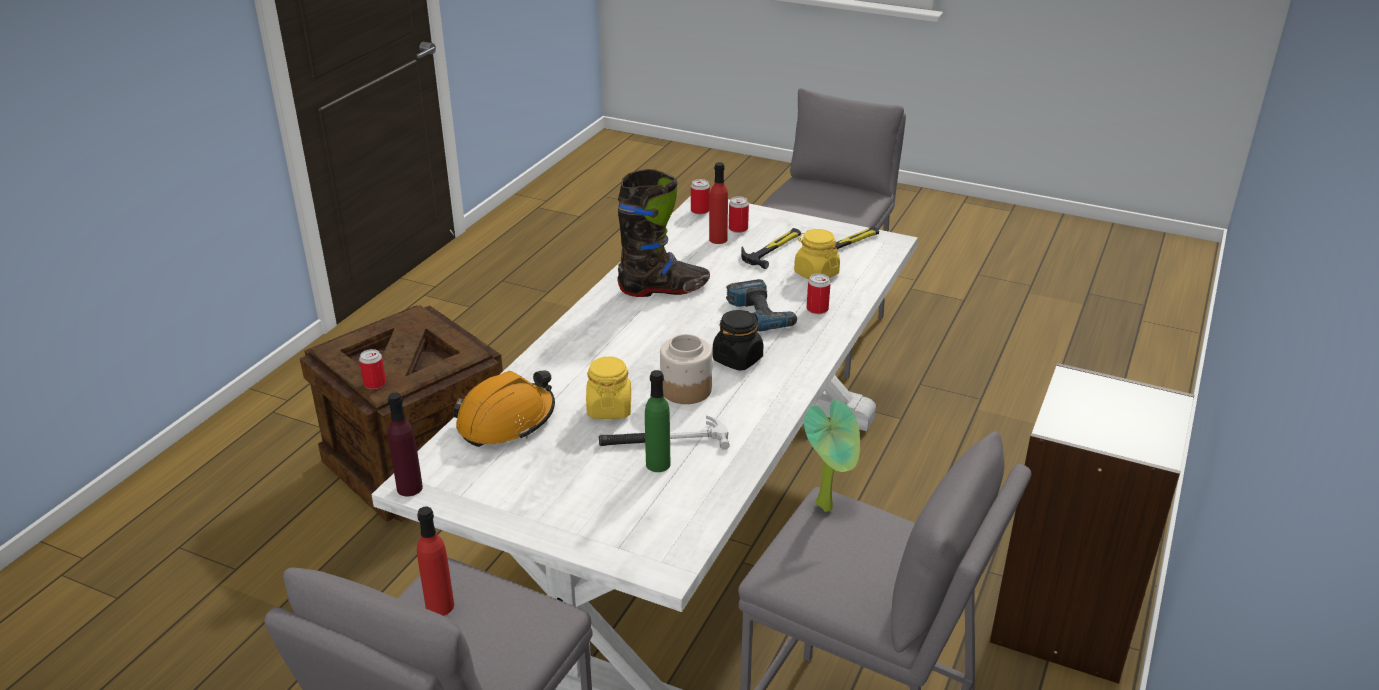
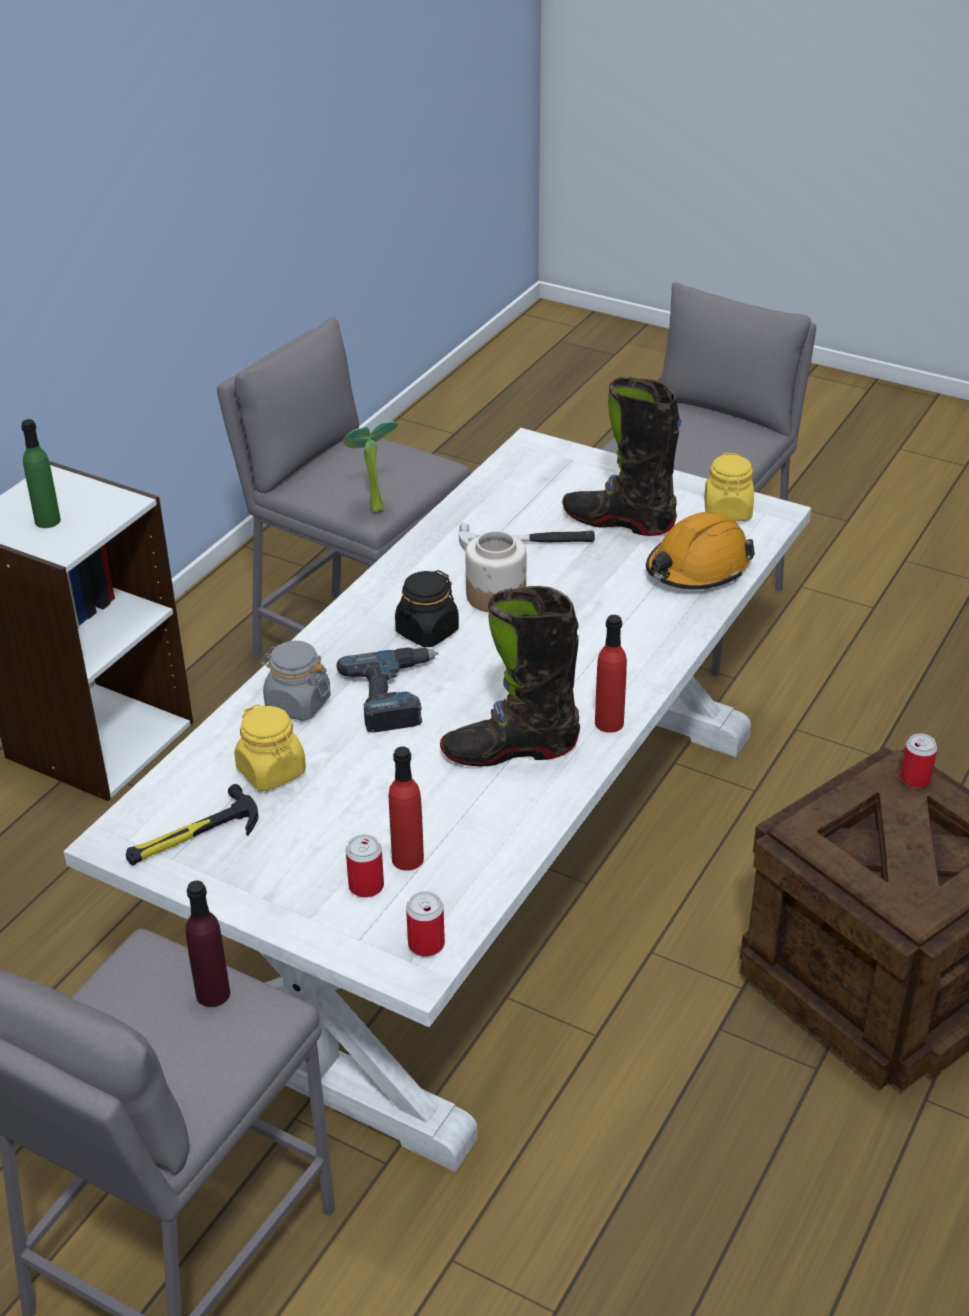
camera: 175 degrees left, 5 degrees up
(409, 488) = (775, 509): purple bottle -> purple bottle (213, 994)
(440, 606) = (717, 450): red bottle -> red bottle (609, 723)
(573, 467) = (618, 521): none -> black boot
(609, 408) = (585, 578): yellow jar -> yellow jar (727, 511)
(658, 464) = (533, 521): green bottle -> green bottle (47, 521)
(773, 249) = (320, 830): hammer -> none
(817, 309) = (297, 704): can -> grey jar

